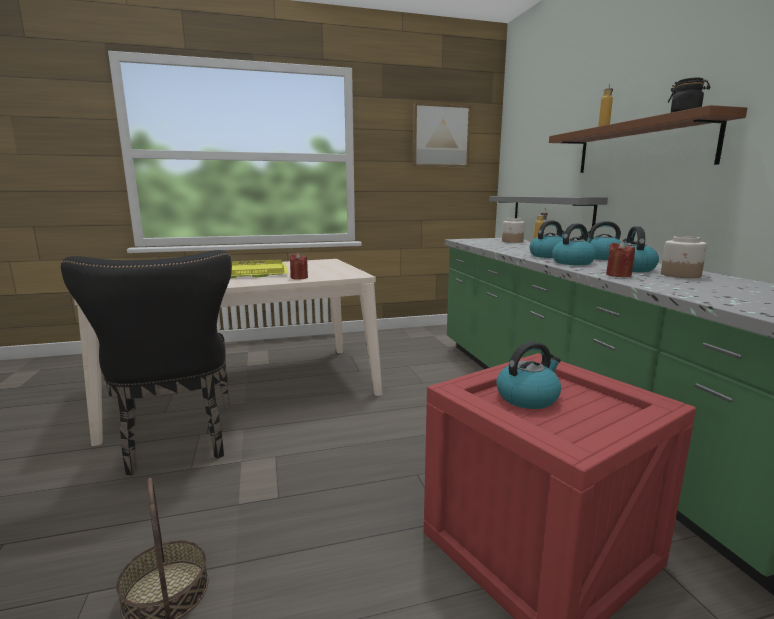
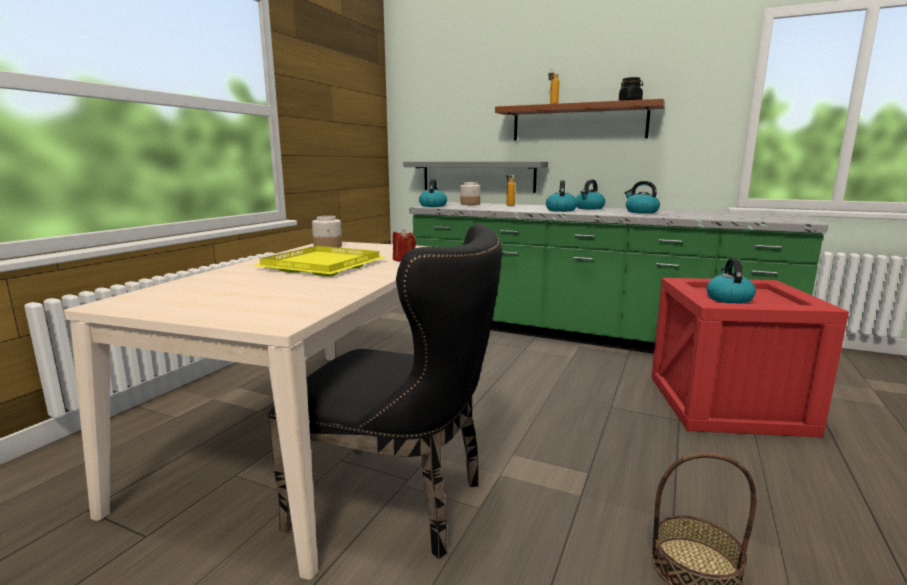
camera: 50 degrees left, 0 degrees up
(440, 136) = (347, 94): picture -> none
(573, 262) = (599, 212): kettle -> kettle (433, 206)
(618, 275) = (659, 215): red candle -> none
(680, 275) = (674, 212): jar -> jar (328, 247)

